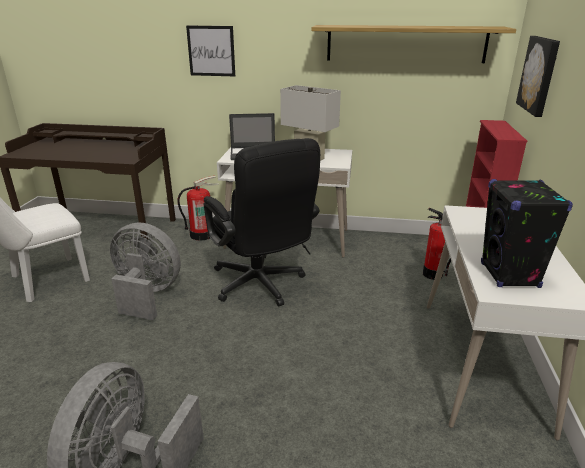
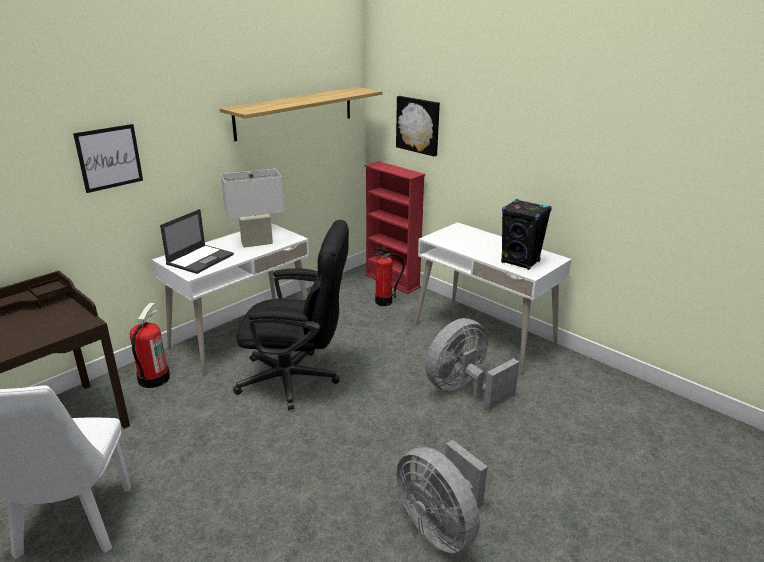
camera: 55 degrees left, 0 degrees up
(147, 294) = (220, 452): grey fan -> grey fan (464, 389)

